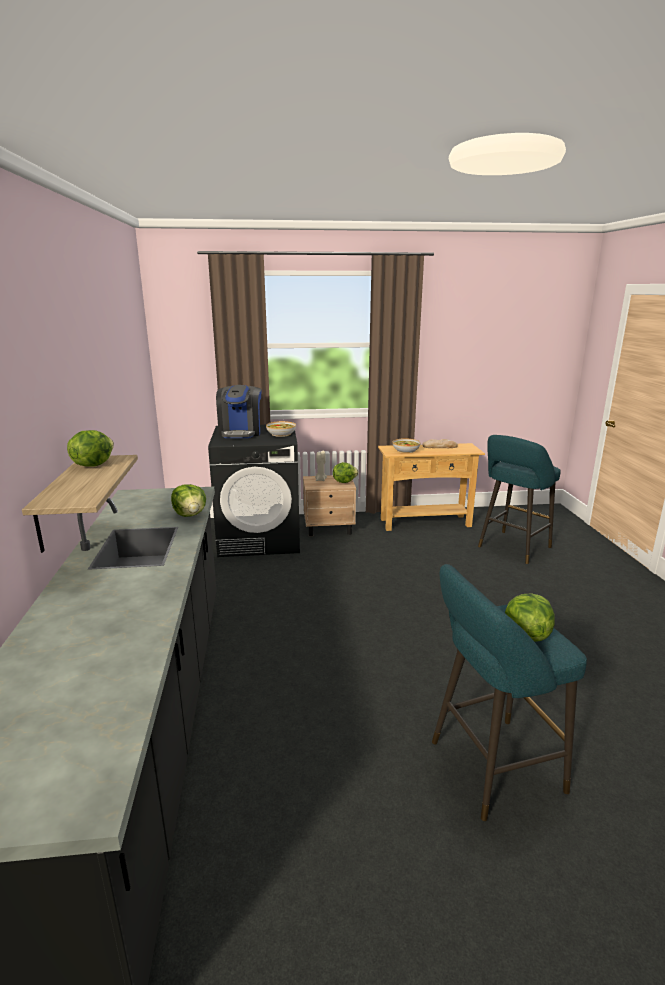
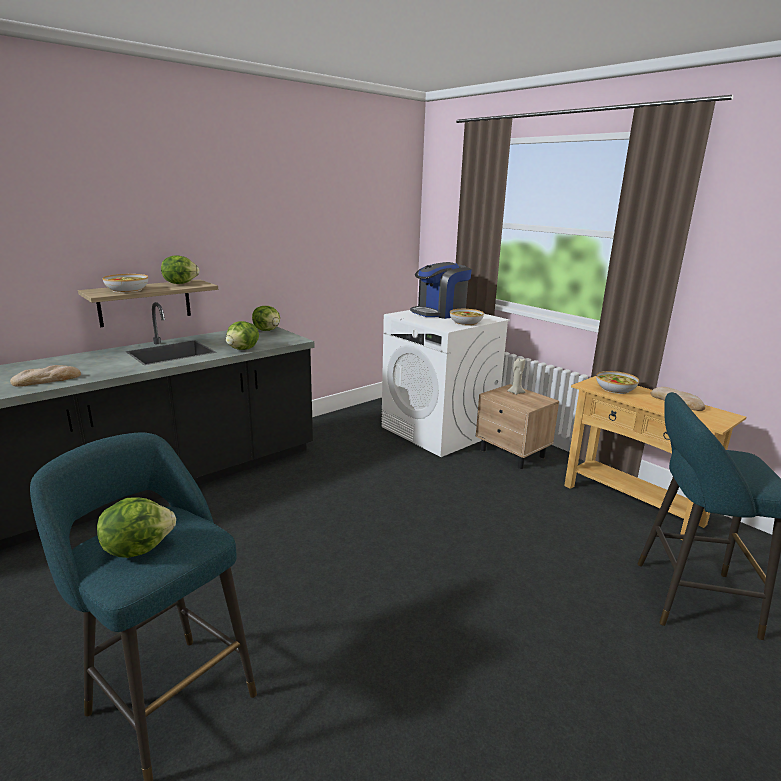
camera: 55 degrees right, 0 degrees up
(82, 487) = (127, 290): none -> bowl
(131, 625) = (47, 380): none -> bread
(260, 538) = (439, 431): black washing machine -> white washing machine
(344, 481) = (533, 403): lettuce -> lettuce (267, 330)

